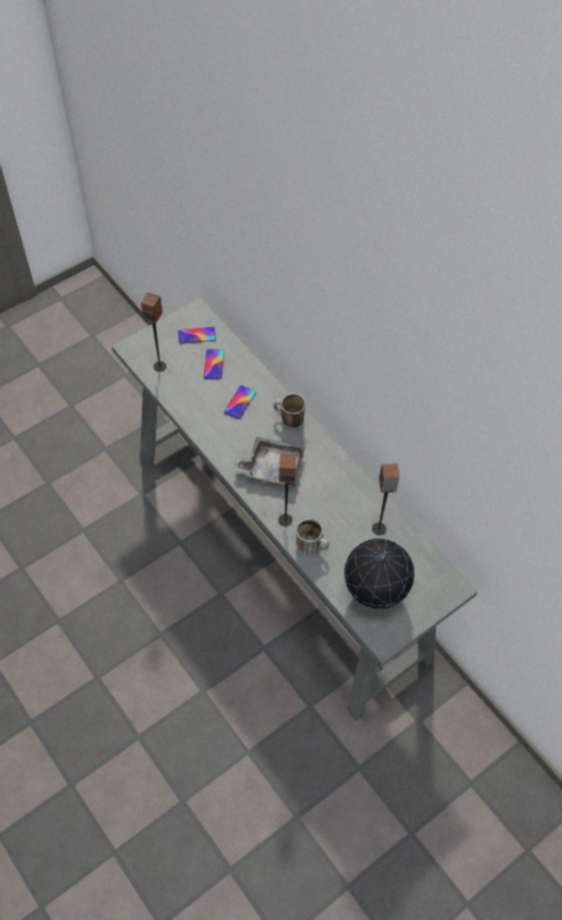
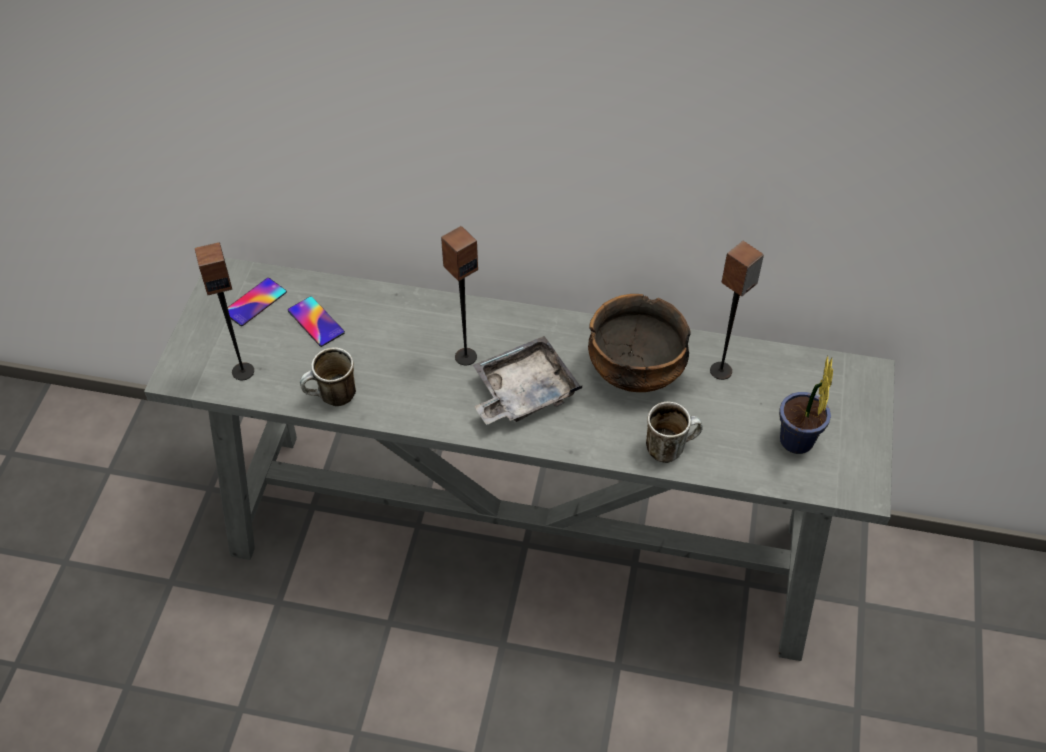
camera: 40 degrees left, 5 degrees down
(240, 402) = (399, 344): phone -> none
(285, 519) = (605, 440): speaker -> speaker (465, 356)
(288, 420) = (483, 324): mug -> mug (332, 398)
(335, 498) = (635, 372): none -> bowl
(375, 593) = (796, 444): globe -> potted plant

